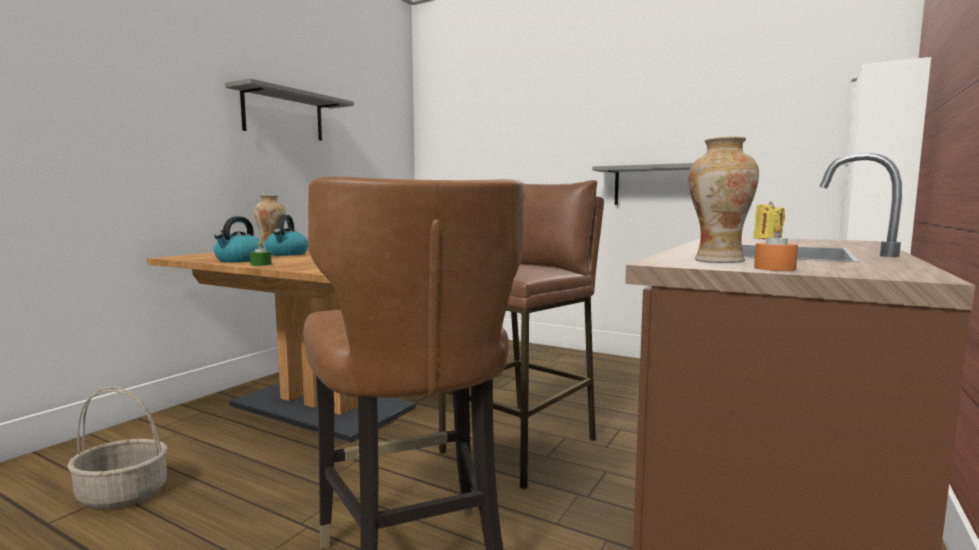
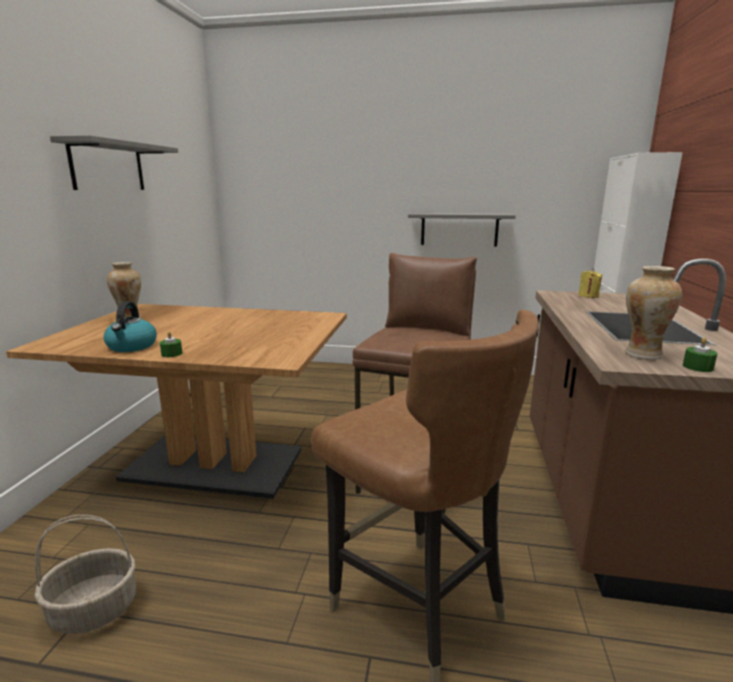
camera: 20 degrees left, 10 degrees up
(287, 254) = (161, 326): kettle -> none
(774, 268) = (697, 367): orange candle -> green candle

